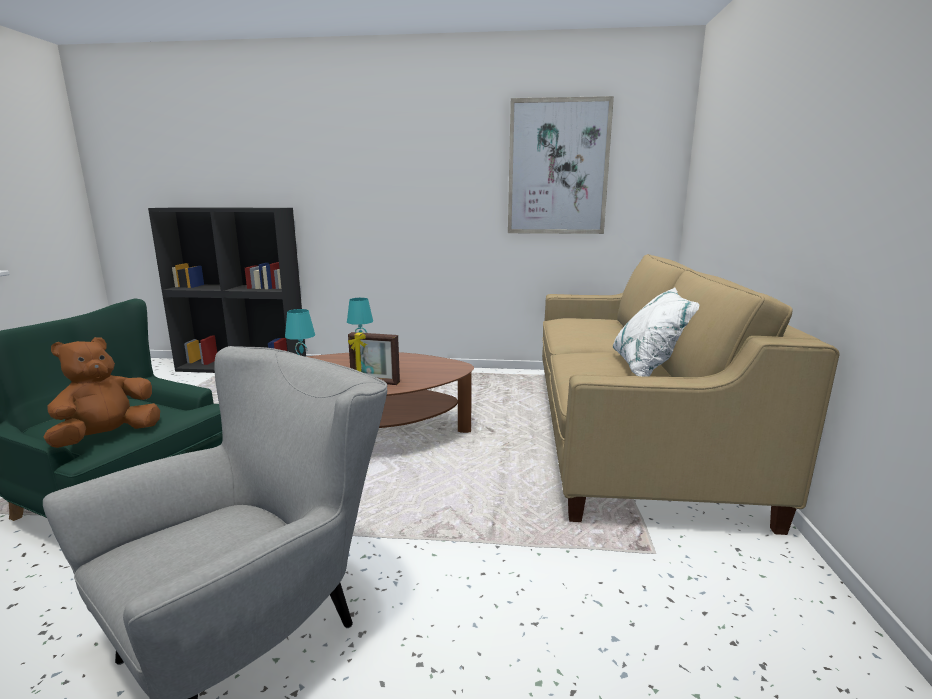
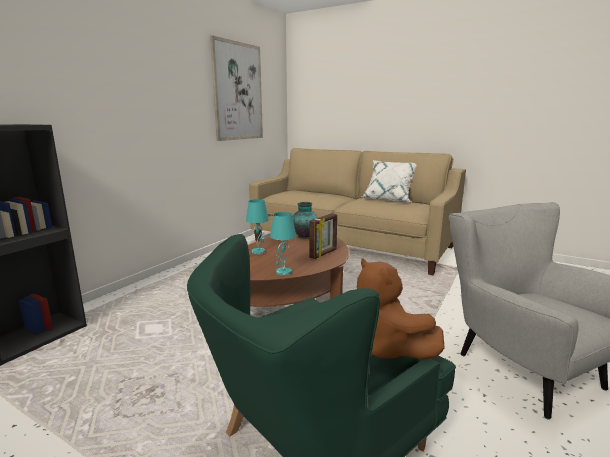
camera: 65 degrees left, 0 degrees up
(435, 366) = (304, 237): none -> vase

